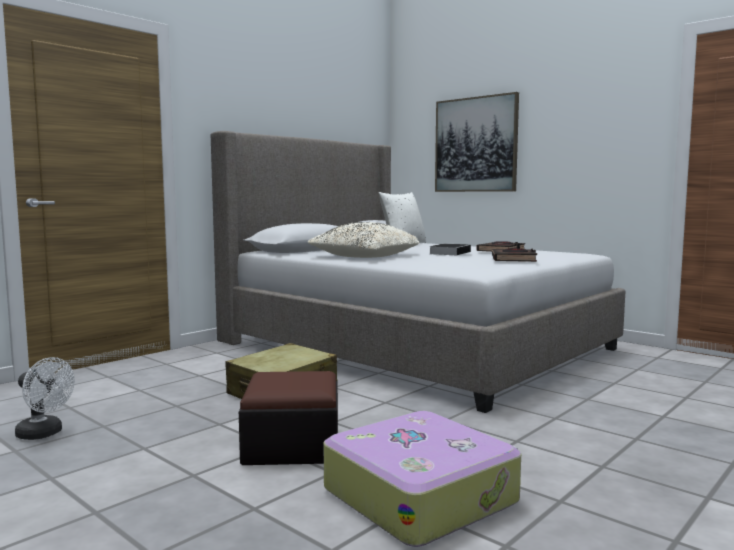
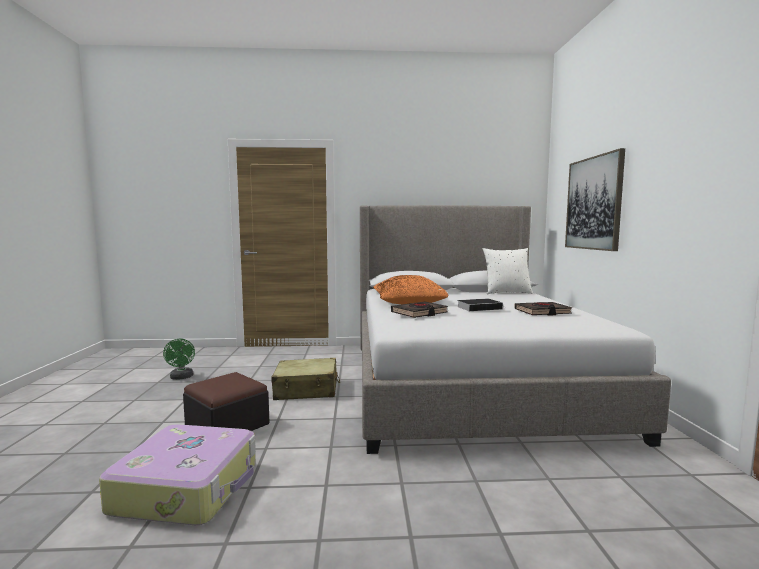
camera: 45 degrees right, 0 degrees up
(44, 434) = (181, 377): white fan -> green fan
(365, 256) = (409, 302): beige pillow -> orange pillow
(513, 260) = (487, 324): black book -> black book (419, 313)

